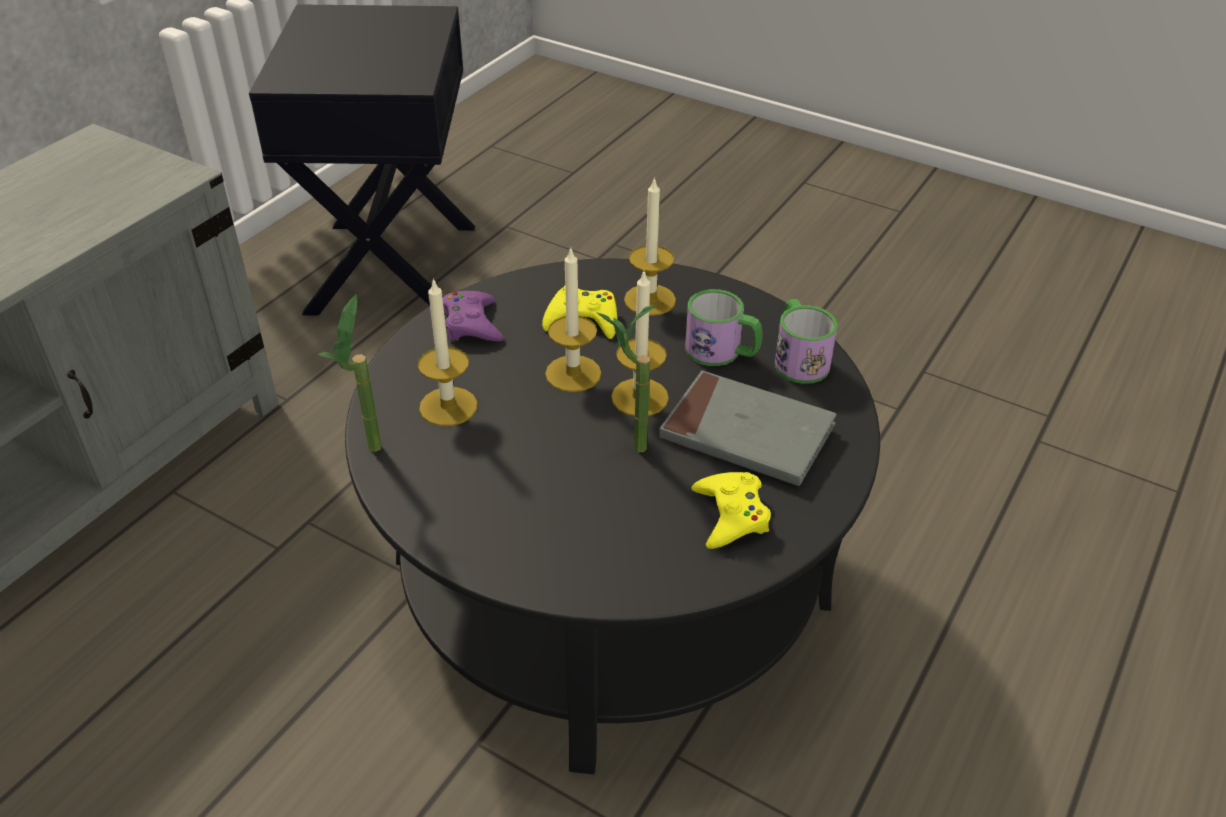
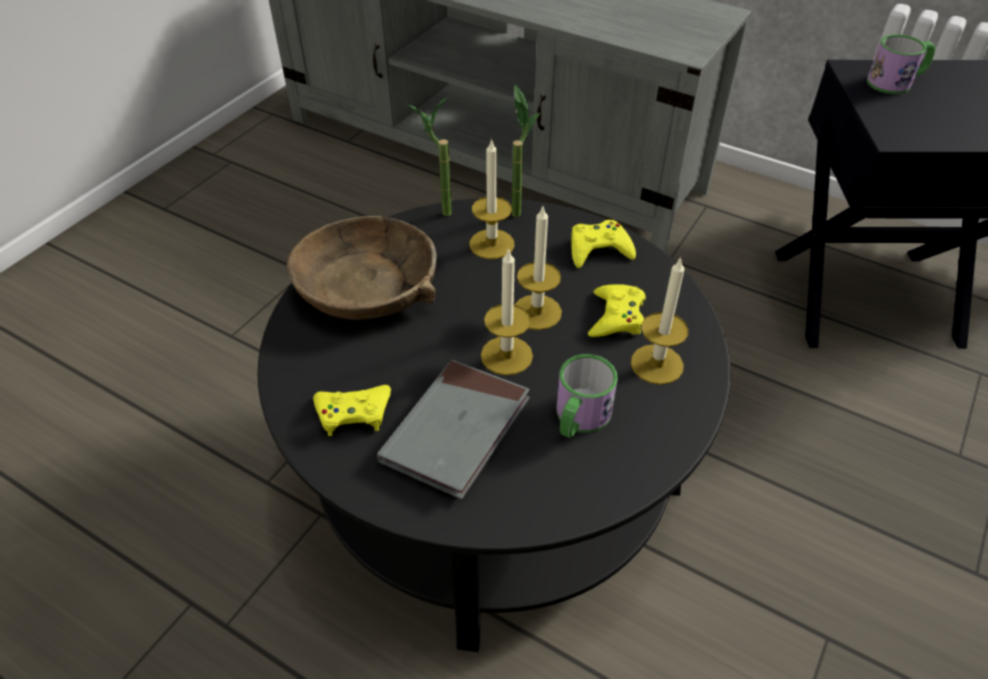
camera: 90 degrees right, 5 degrees up
(472, 324) = (598, 249): purple game controller -> yellow game controller
(516, 517) = (368, 286): none -> brown bowl
(626, 446) = (442, 346): potted plant -> potted plant (517, 208)
(798, 358) = (575, 483): mug -> mug (896, 82)

